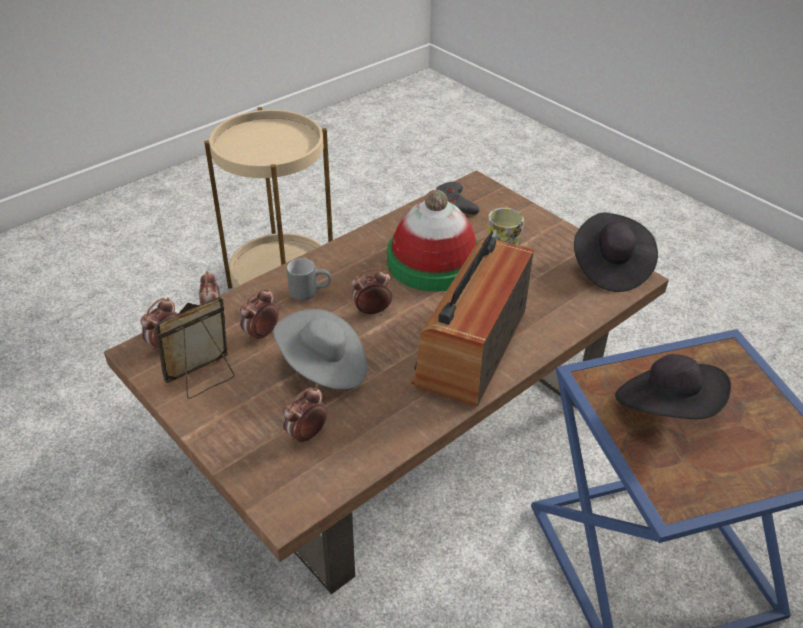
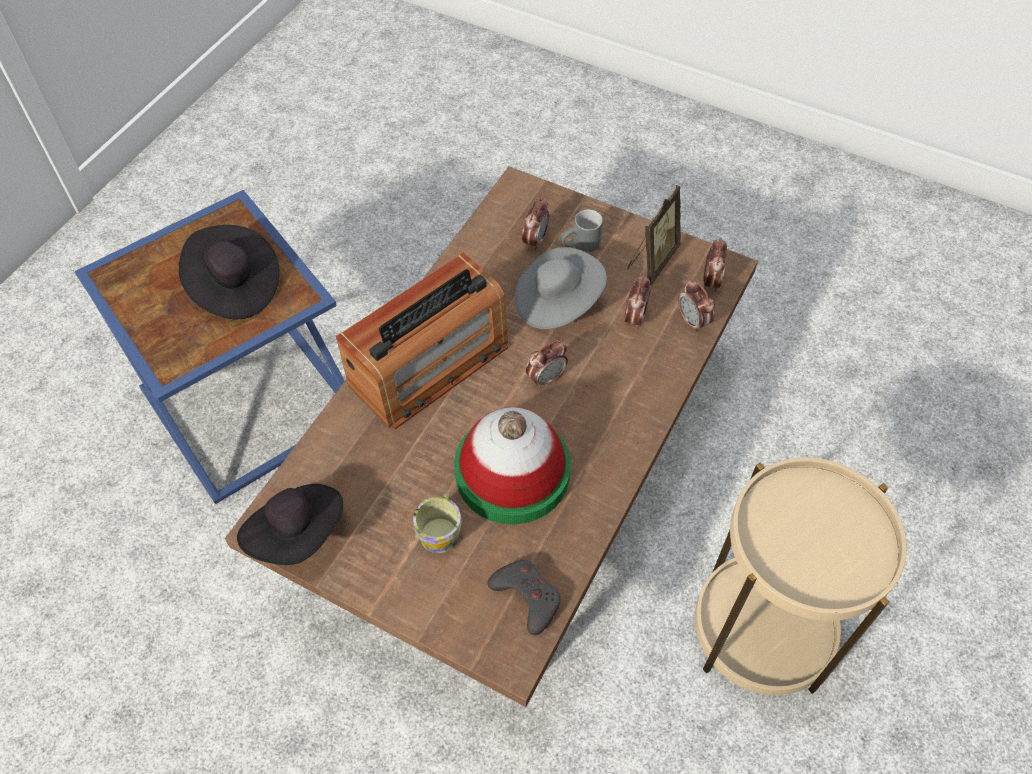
camera: 160 degrees right, 15 degrees up
(309, 292) = (623, 382): grey mug -> grey mug (581, 247)
(471, 347) = (429, 365): radio -> radio turned 45 degrees clockwise

